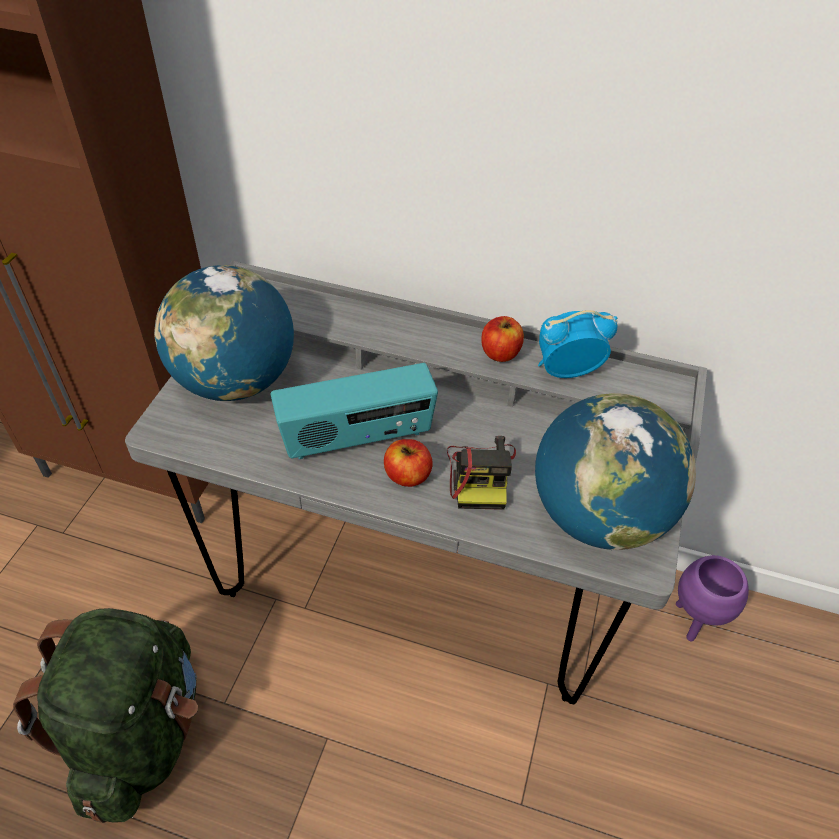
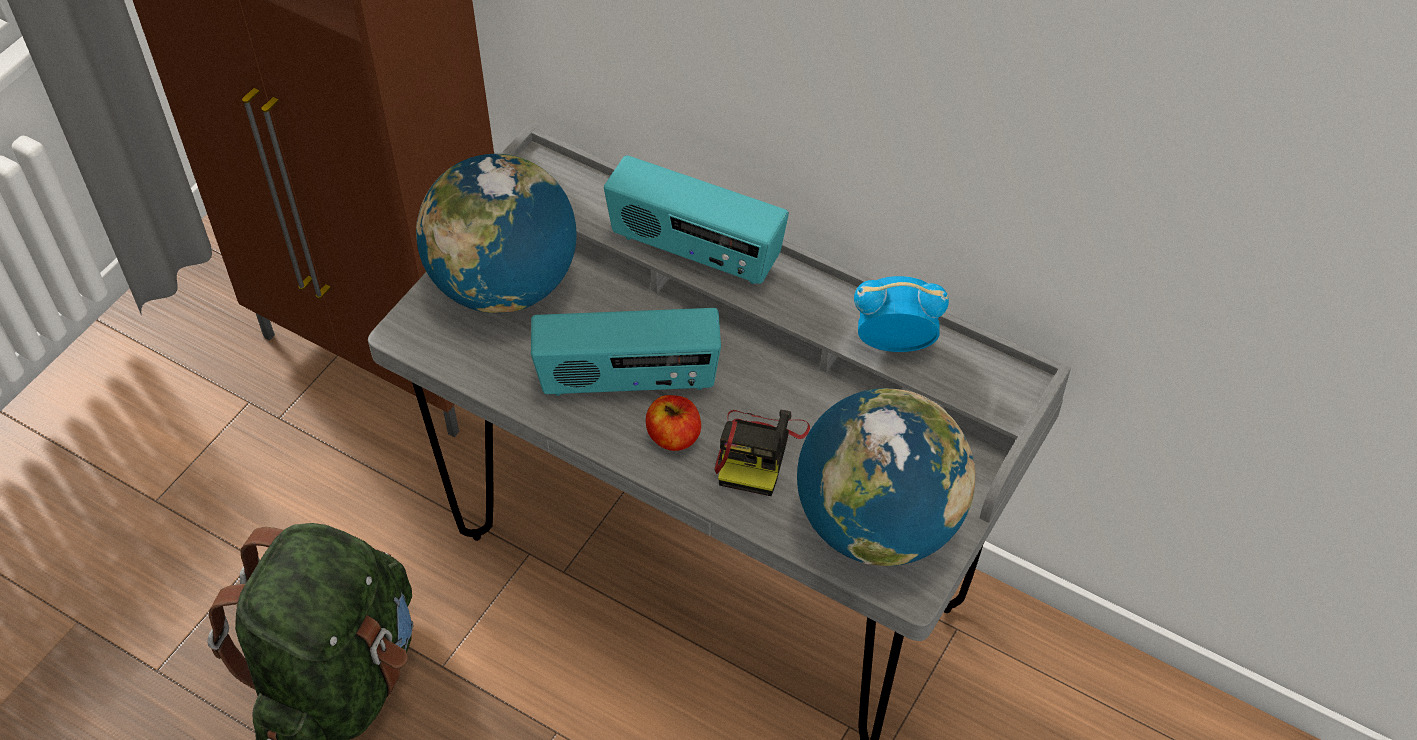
camera: 15 degrees right, 5 degrees up
(388, 330) = (695, 252): none -> radio
(500, 353) = (821, 304): apple -> none
(693, 621) = (1074, 690): purple planter -> none

